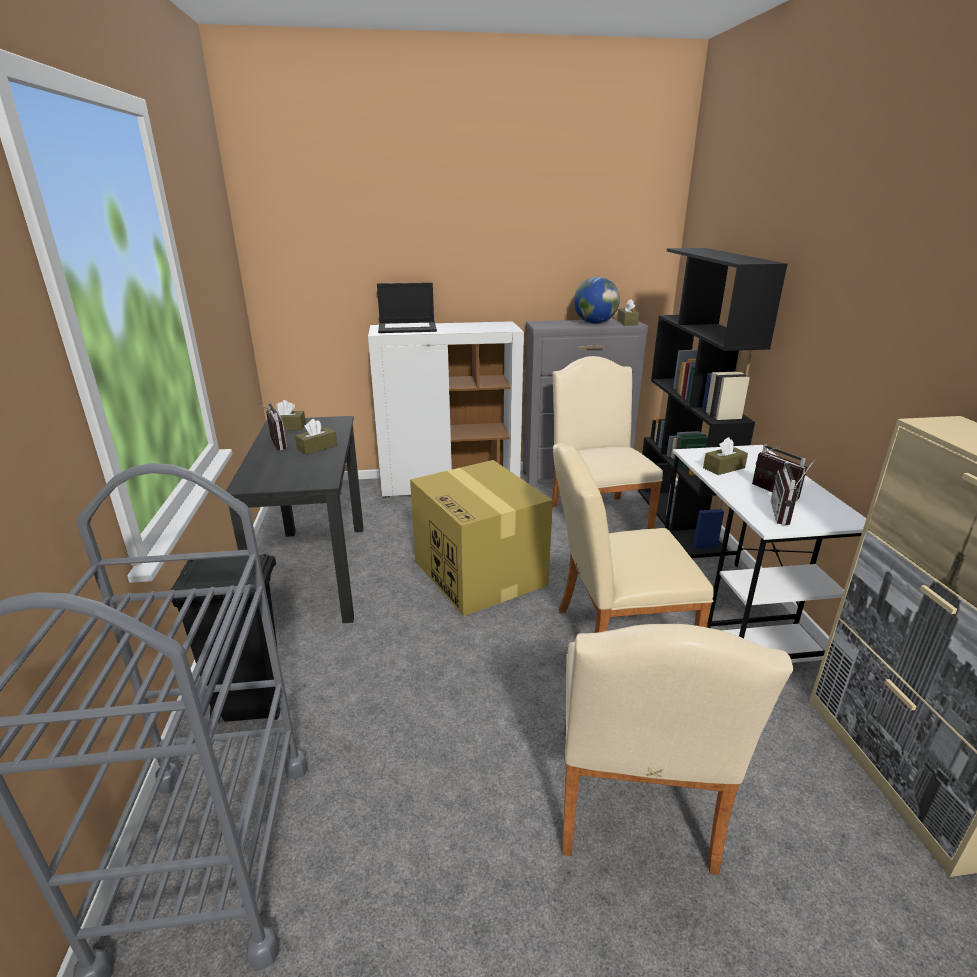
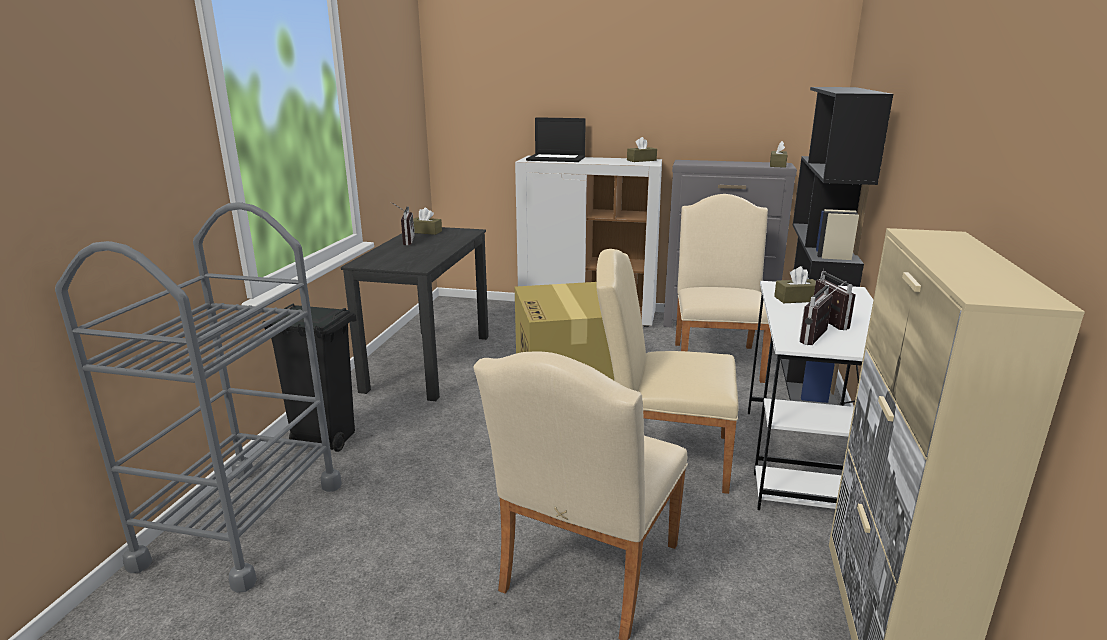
camera: 20 degrees right, 5 degrees down
(317, 447) = (436, 246): brown tissue box -> brown tissue box (641, 160)
(594, 323) = (741, 164): globe -> none

